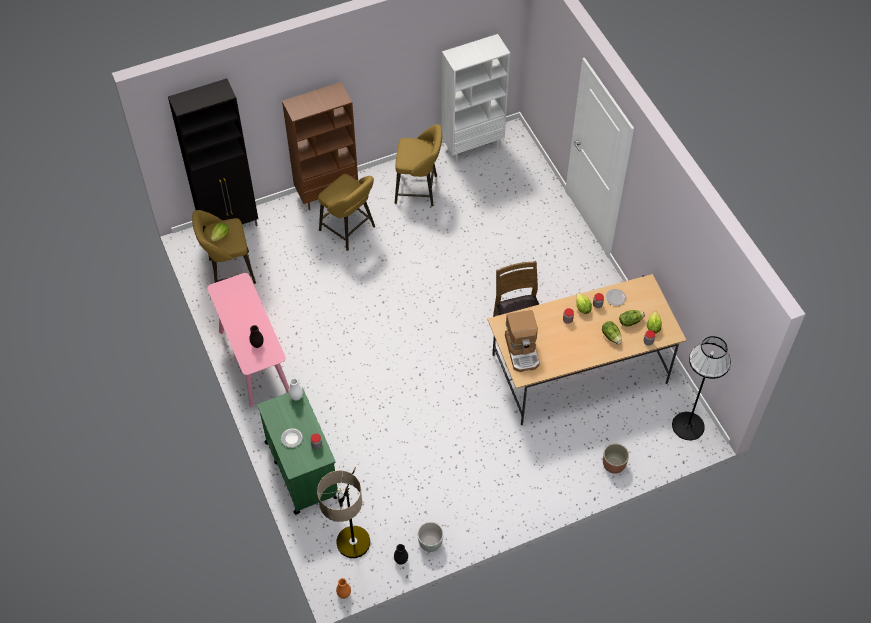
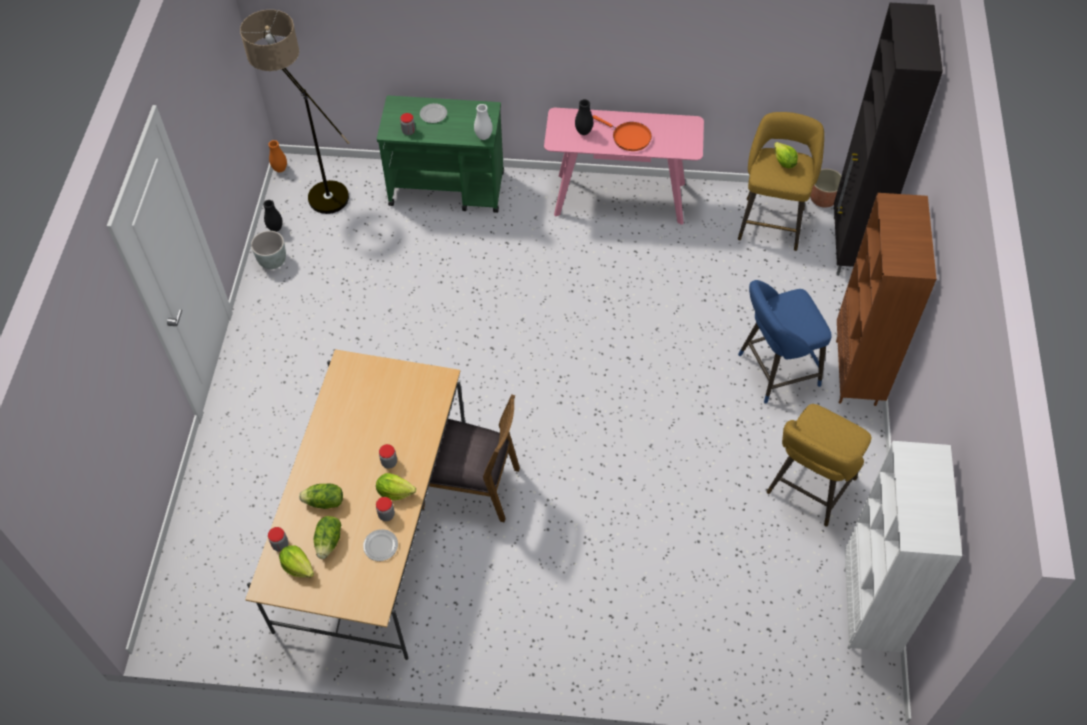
camera: 120 degrees right, 0 degrees up
(249, 317) = (629, 137): none -> orange frying pan
(349, 230) = (774, 371): yellow stool -> blue stool
(522, 351) = (381, 383): coffee machine -> none
(613, 465) = (214, 492): planter -> planter (823, 198)
(688, 426) = (192, 618): black floor lamp -> none

